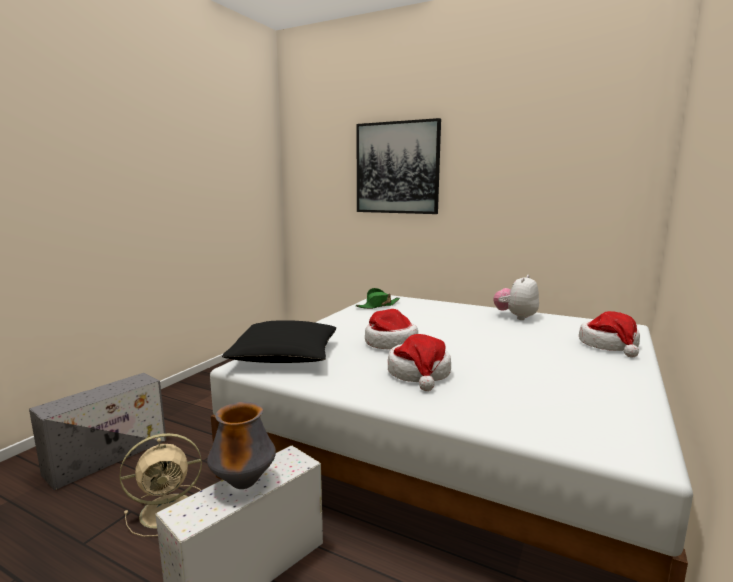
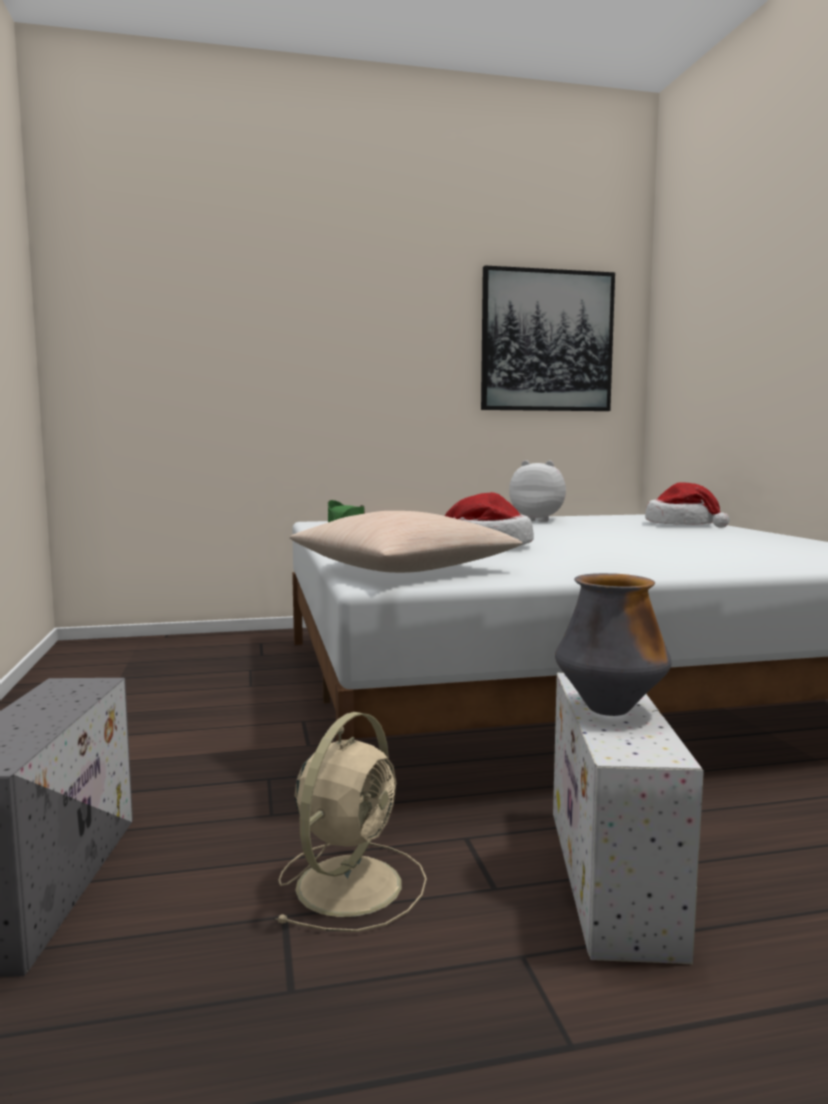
camera: 40 degrees left, 5 degrees down
(285, 356) = (404, 569): black pillow -> beige pillow
(397, 168) = (295, 313): picture -> picture (547, 341)
(419, 374) = (609, 556): hat -> none
(516, 317) = (538, 520): plush toy -> plush toy turned 120 degrees clockwise

